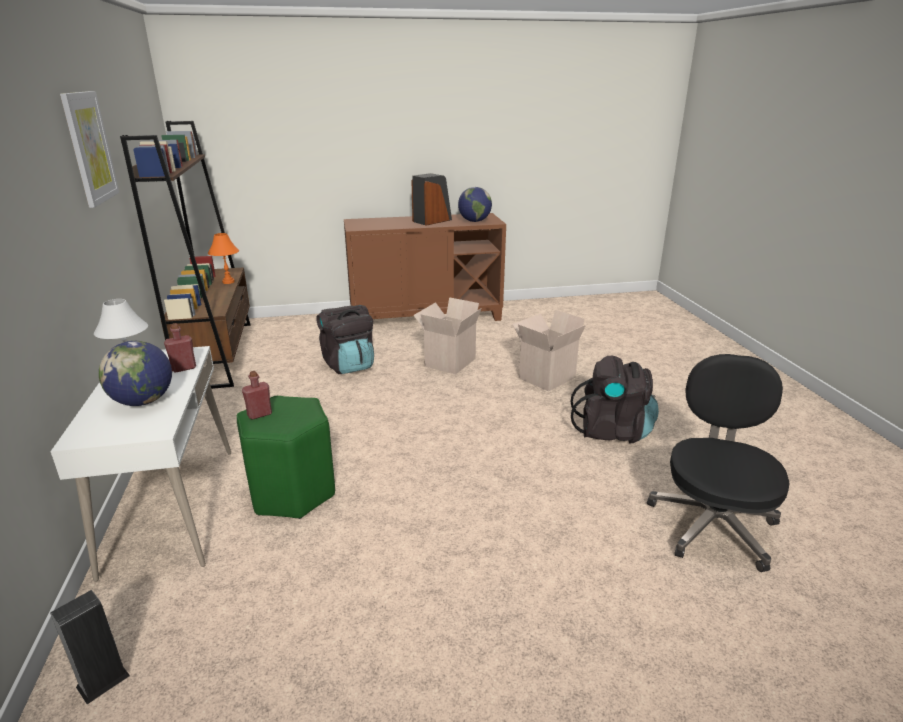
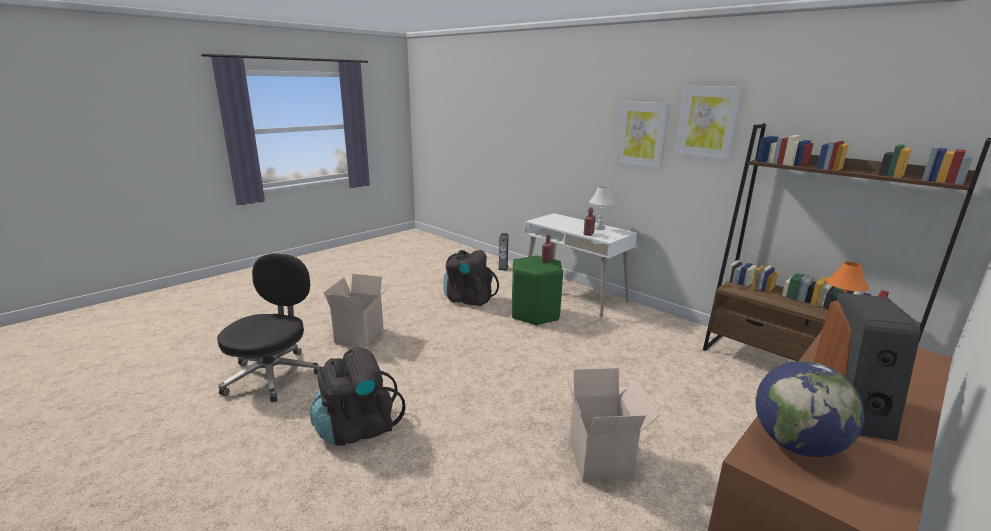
camera: 145 degrees right, 5 degrees down
(56, 193) = (641, 134): none -> picture
(143, 401) = (566, 224): globe -> none
(349, 365) = (679, 406): black backpack -> black backpack (468, 299)
(546, 377) = (467, 484): cardboard box -> cardboard box (360, 336)
(712, 524) = (273, 375): black office chair -> black office chair turned 150 degrees counterclockwise

